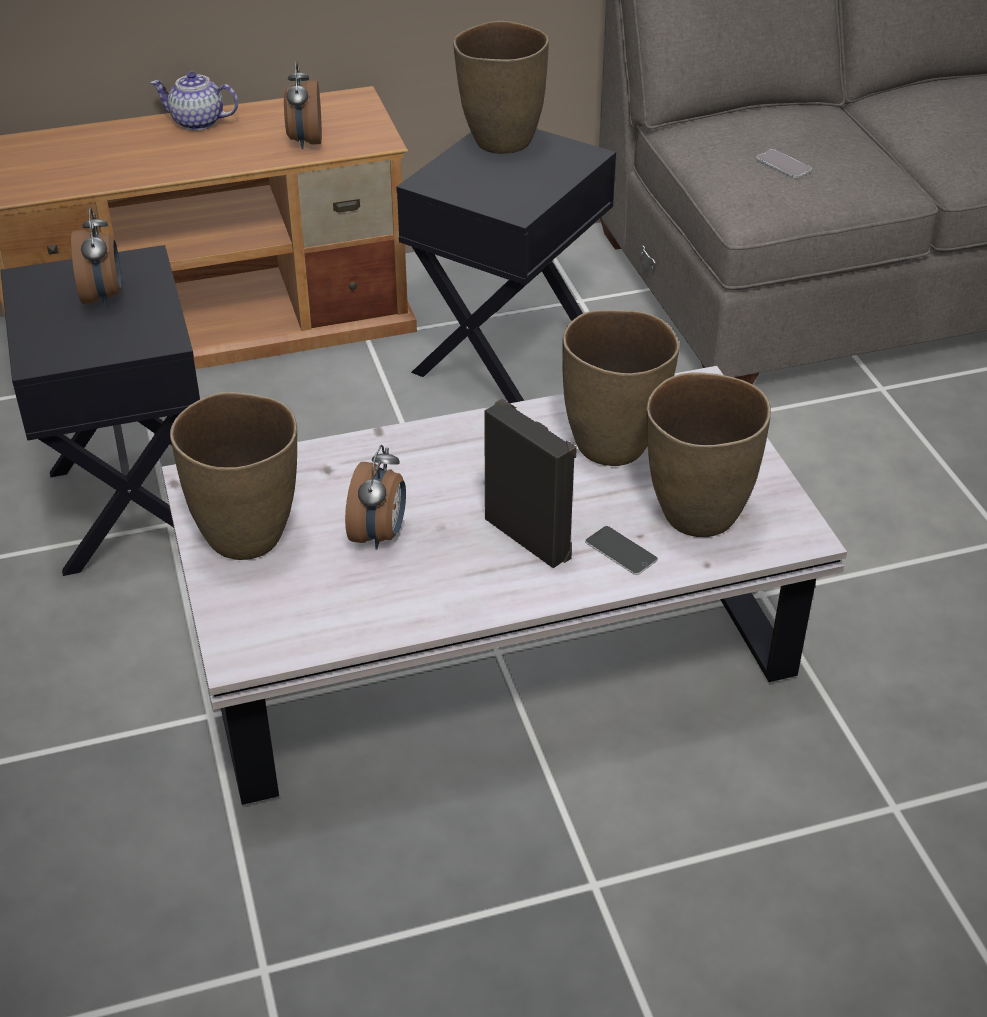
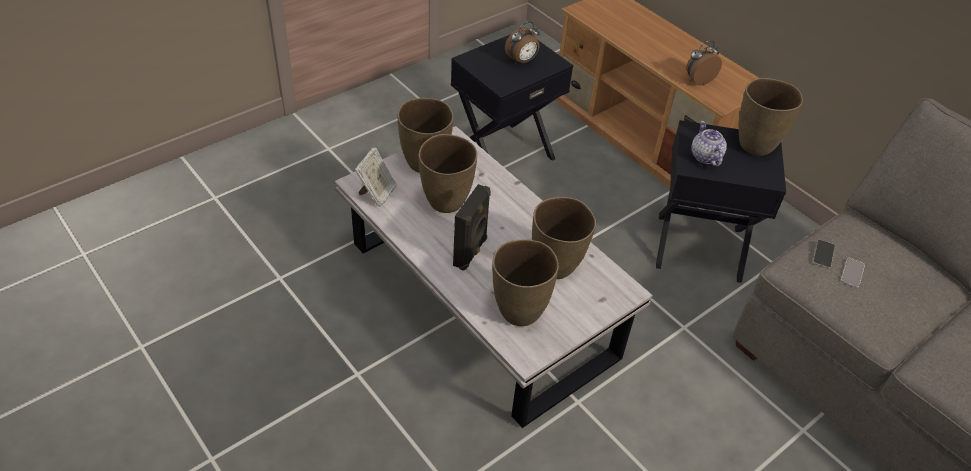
camera: 65 degrees right, 5 degrees up
(197, 122) = (685, 43): teapot -> teapot (705, 156)
(294, 629) = (377, 194): none -> picture frame
(379, 535) = (446, 202): alarm clock -> brown vase
(621, 551) = (478, 287): phone -> phone (823, 254)

